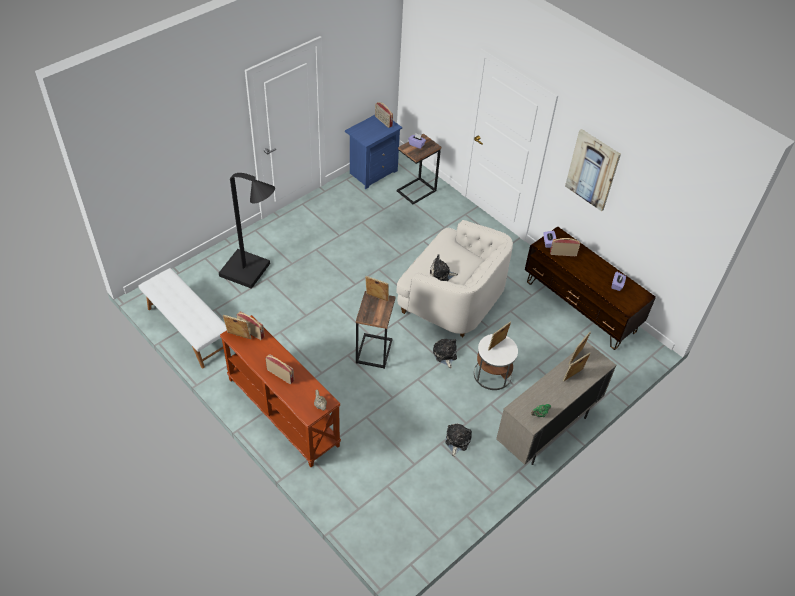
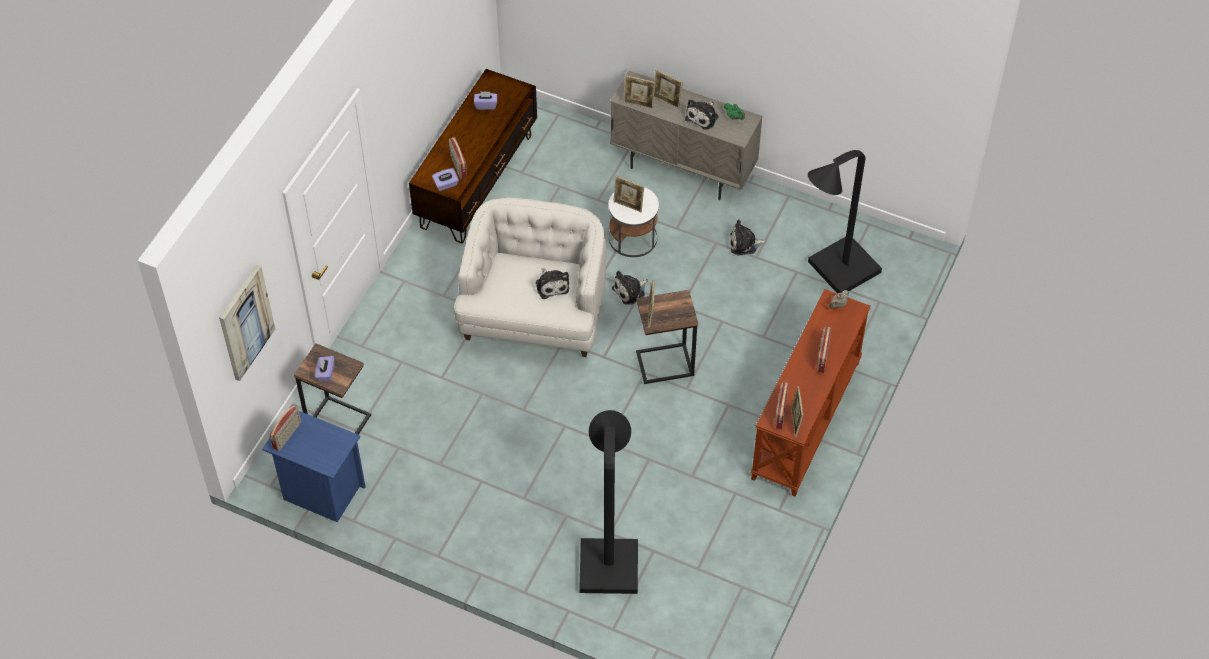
camera: 110 degrees left, 5 degrees up
(187, 329) = (748, 582): white bench -> none
(401, 491) = (835, 272): none -> black floor lamp
(547, 393) = (703, 117): none -> plush toy
(592, 170) = (406, 83): picture -> picture (245, 322)

